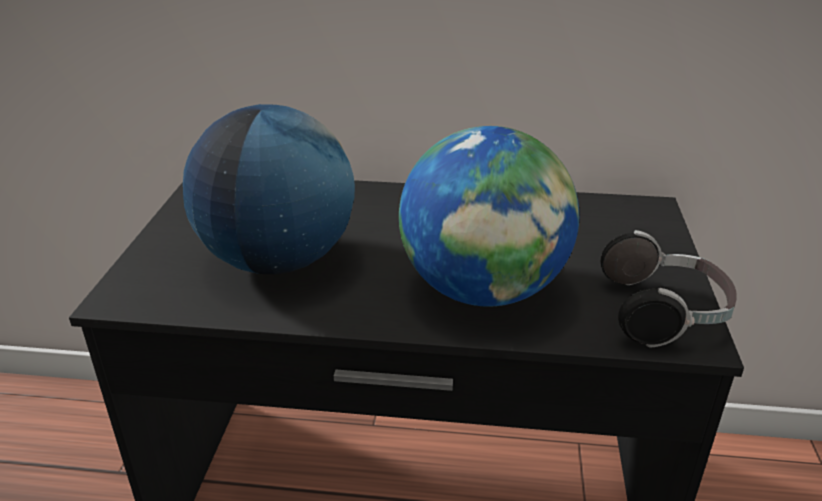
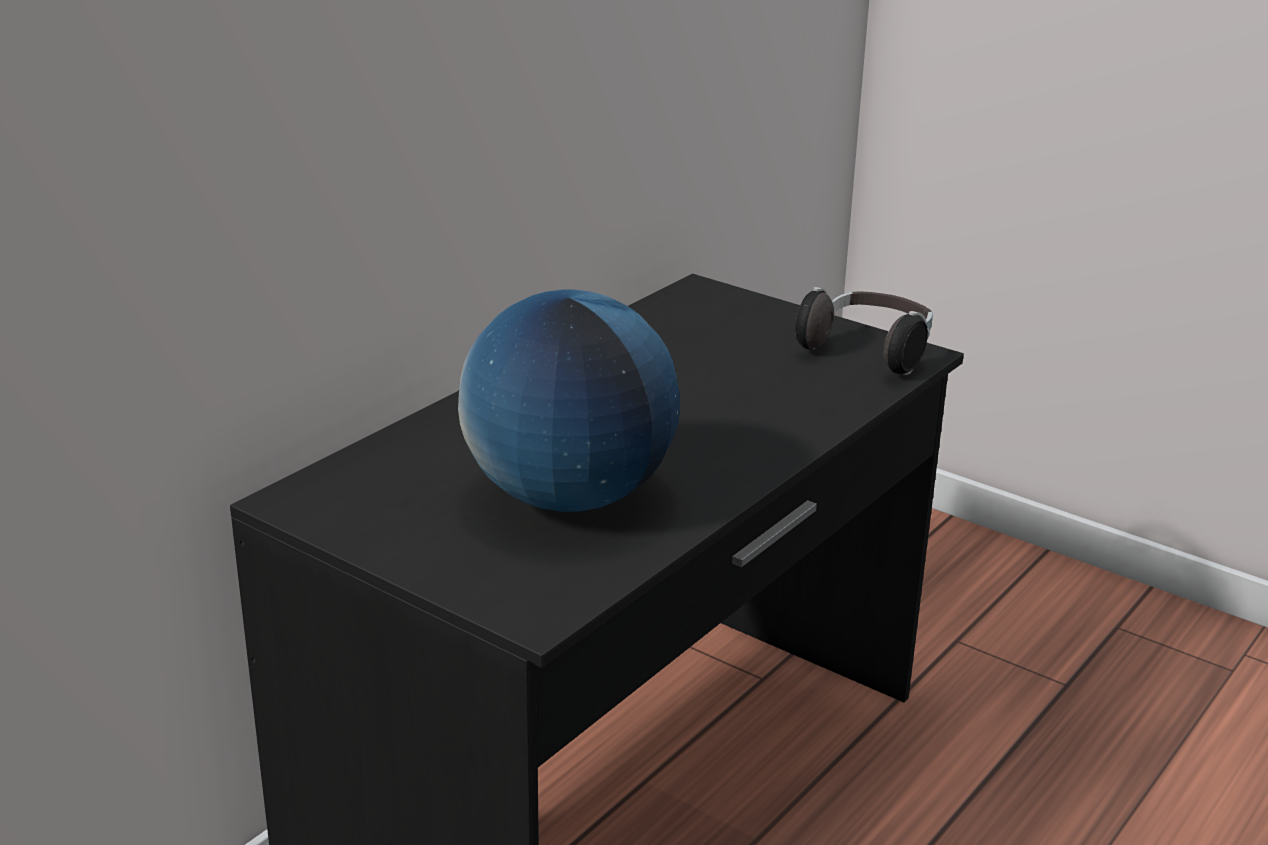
camera: 60 degrees left, 5 degrees down
(483, 290) = (753, 410): globe -> none

